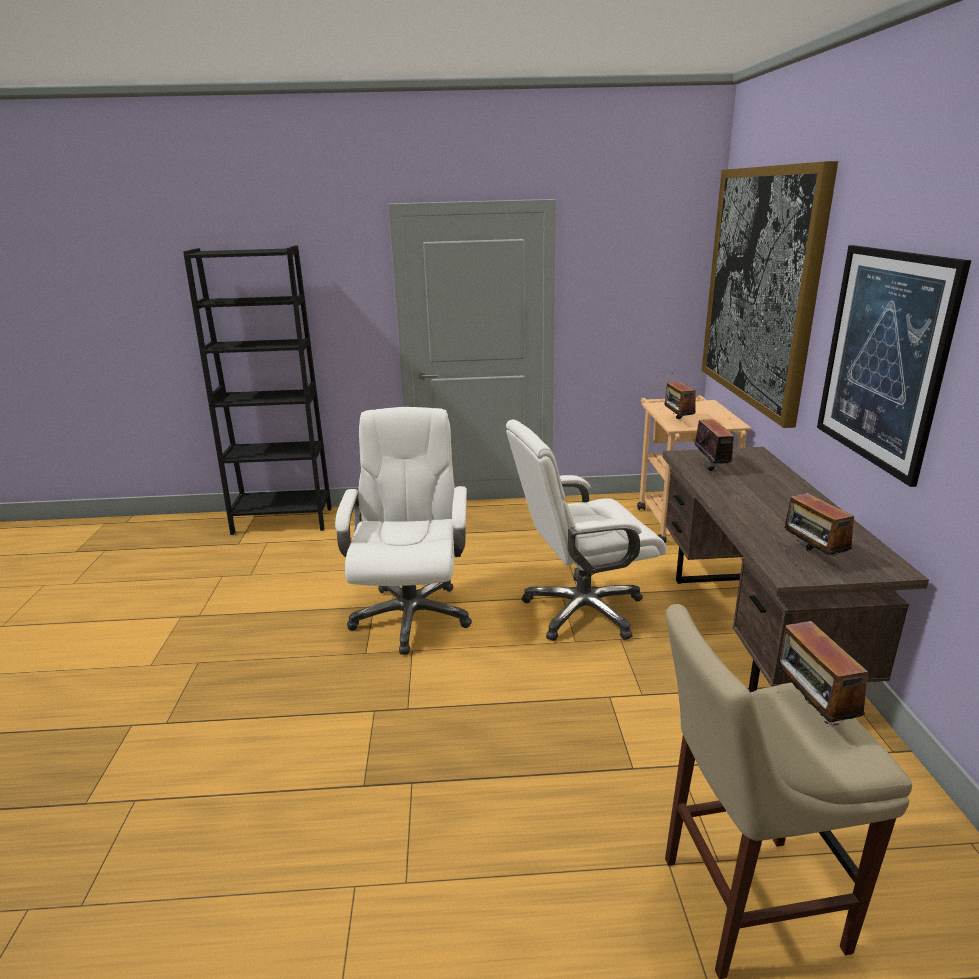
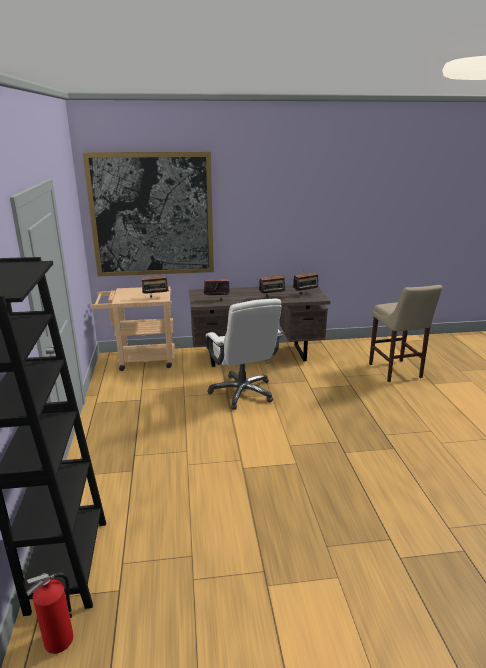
camera: 95 degrees left, 0 degrees up
(211, 527) = (59, 640): none -> fire extinguisher
(411, 615) = (252, 450): white office chair -> none
(811, 711) = (393, 305): radio -> radio (272, 297)
(883, 358) = (267, 224): picture -> none

